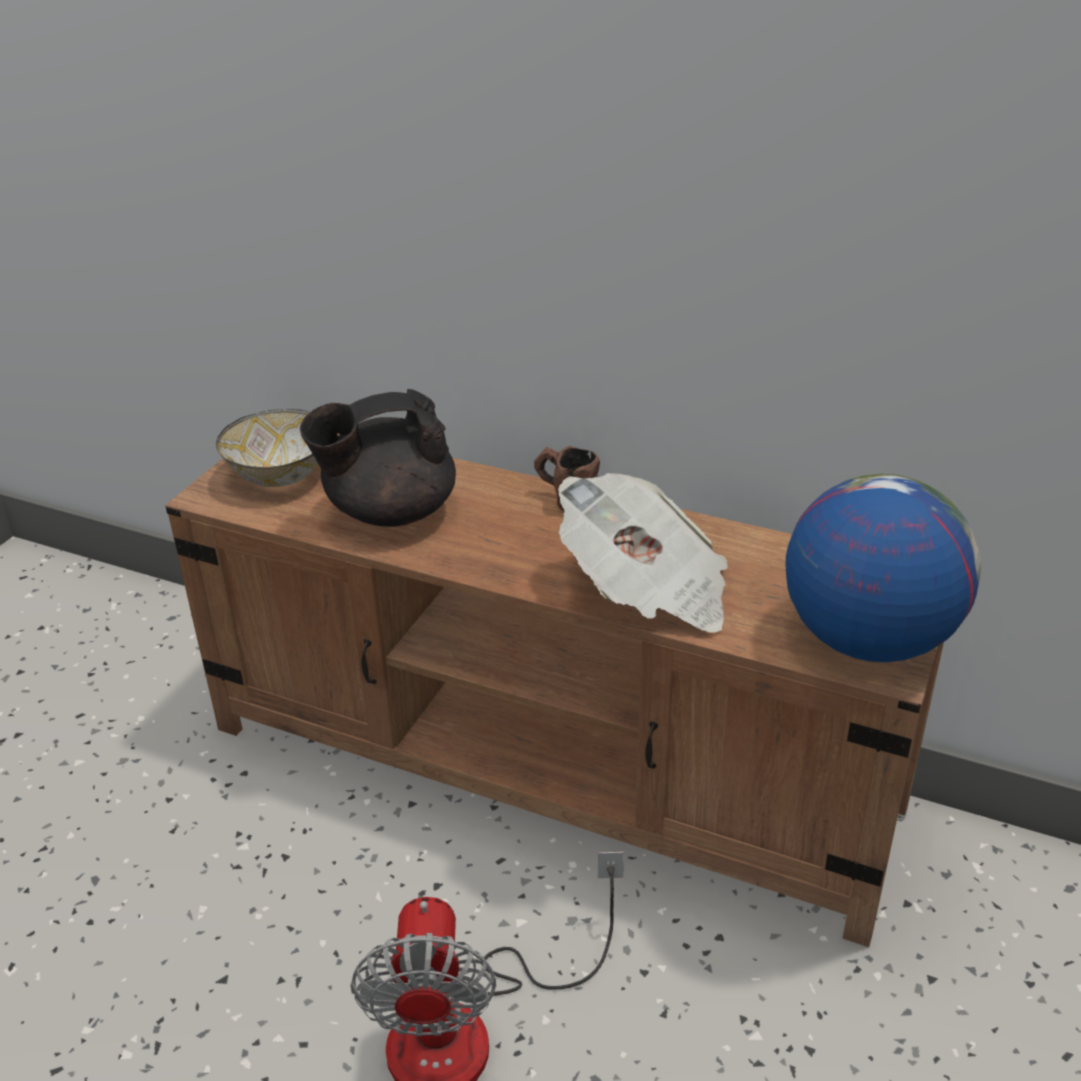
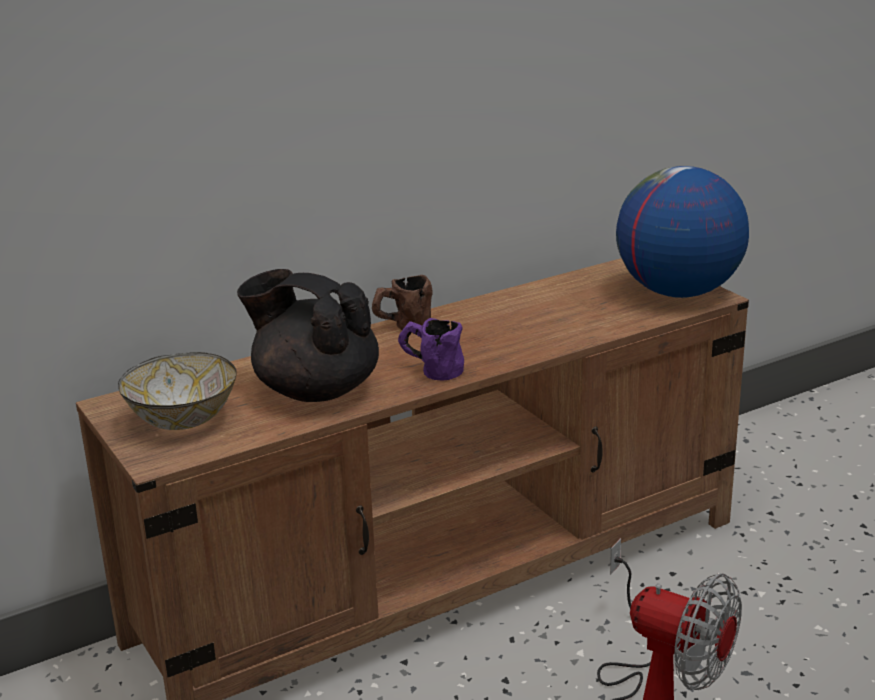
camera: 55 degrees left, 10 degrees down
(389, 512) = (315, 390): black teapot -> black teapot turned 105 degrees clockwise
(488, 555) = (430, 370): none -> purple mug
(646, 591) = (547, 333): newspaper -> none

